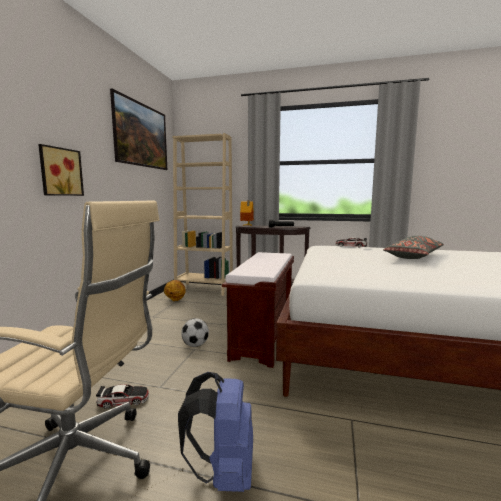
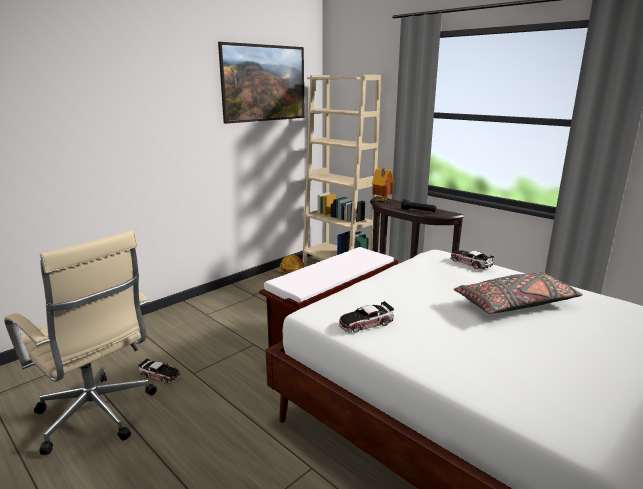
camera: 30 degrees right, 10 degrees up
(60, 172) = (155, 147): picture -> none
(195, 345) = (258, 340): football -> none
(224, 472) = (171, 460): blue backpack -> none
(361, 275) = (365, 323): none -> toy car

